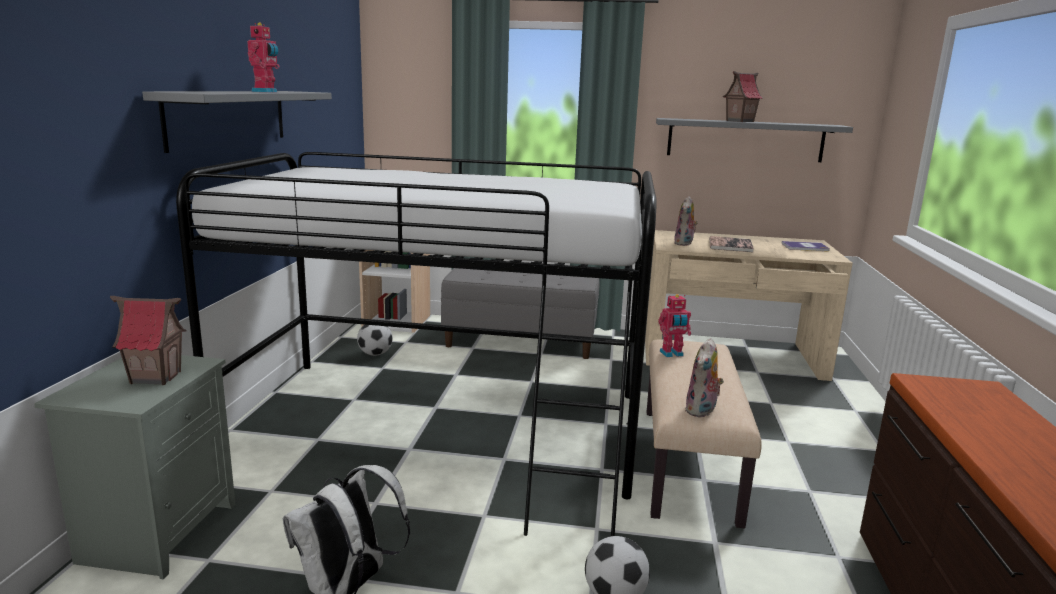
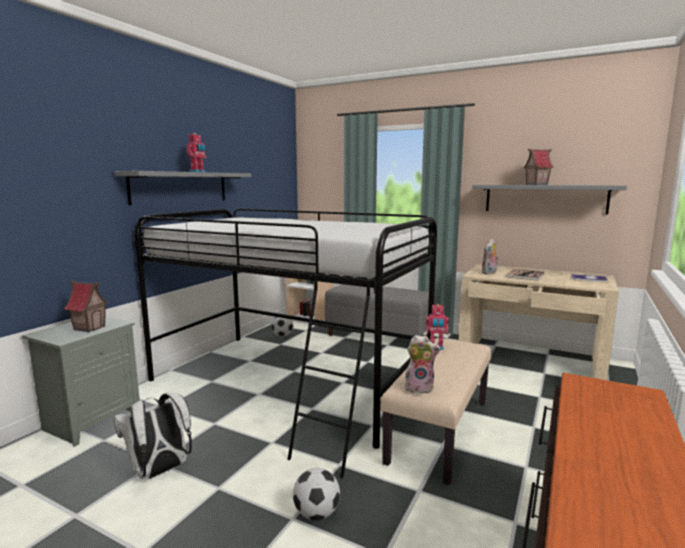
camera: 20 degrees right, 5 degrees down
(702, 411) = (419, 388): plush toy -> plush toy turned 135 degrees counterclockwise

